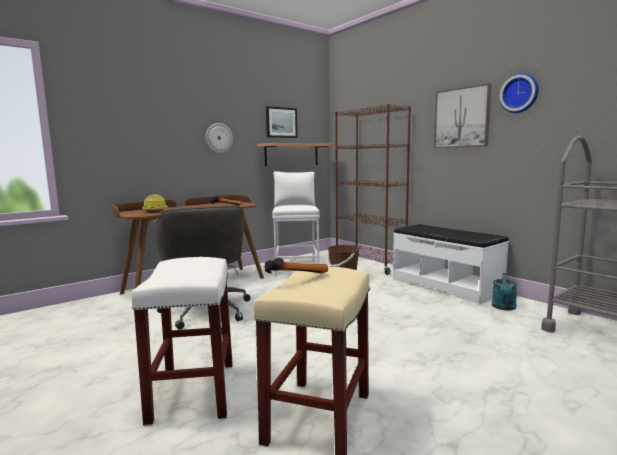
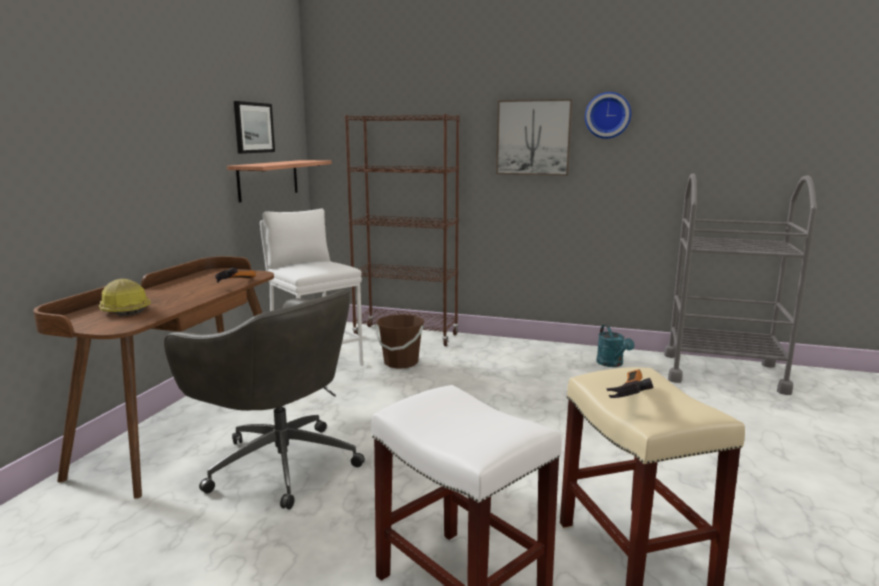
camera: 35 degrees left, 5 degrees up
(219, 138) = (177, 159): wall clock -> none
(446, 285) = (527, 348): white bench -> none

